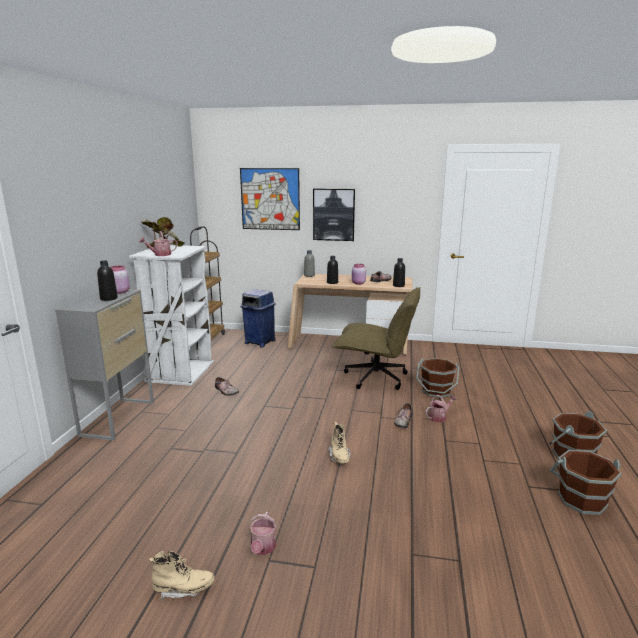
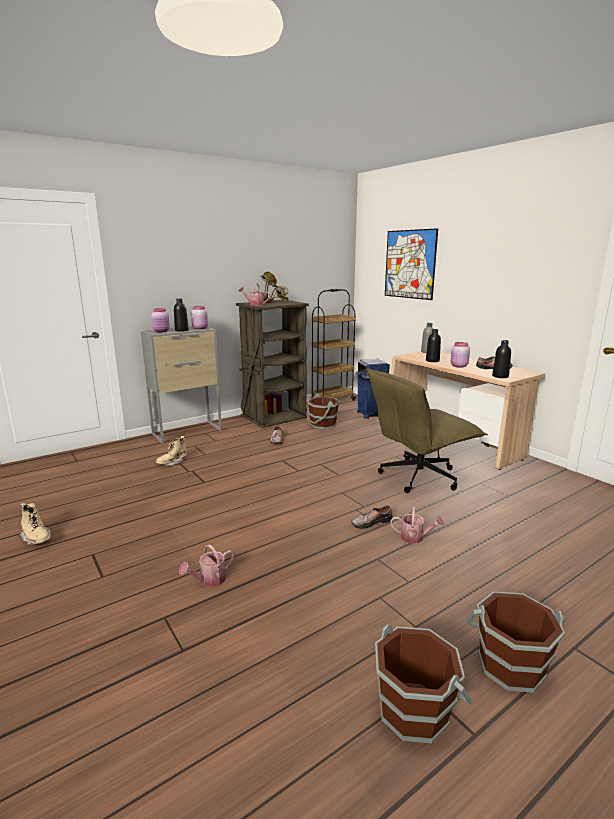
camera: 45 degrees right, 0 degrees up
(89, 304) = (161, 331): none -> pink jar
(181, 371) = (274, 416): white bookcase -> brown bookcase
(262, 548) = (103, 545): watering can -> watering can (209, 580)
(334, 214) = (466, 283): picture -> none
(339, 457) = (260, 520): beige boot -> beige boot (172, 462)
(375, 377) = (420, 476): beige office chair -> beige office chair turned 90 degrees clockwise
(436, 391) = (464, 515): brown bucket -> brown bucket (322, 425)

